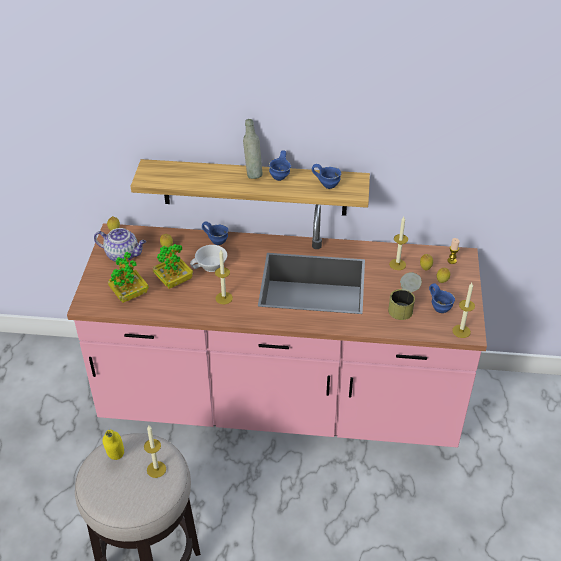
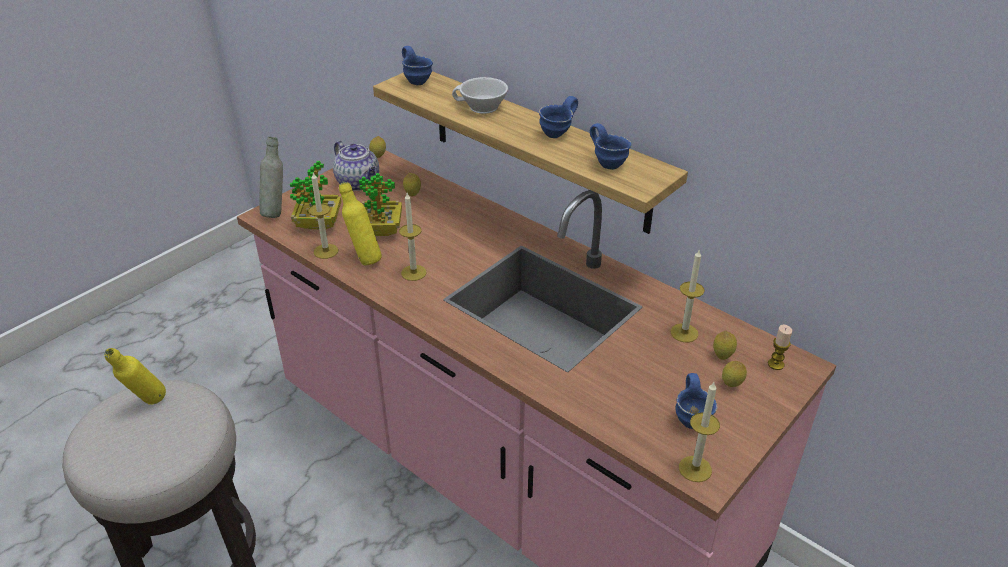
camera: 35 degrees right, 5 degrees down
(156, 469) = (172, 439): candle -> candle (326, 251)
(185, 303) = (364, 259): none -> yellow bottle
(211, 266) = (438, 233): white cup -> white cup (481, 107)
(217, 241) = (476, 209): blue mug -> blue mug (418, 81)
(253, 174) = (526, 120): grey bottle -> grey bottle (276, 212)
(404, 306) = (638, 391): can -> none

